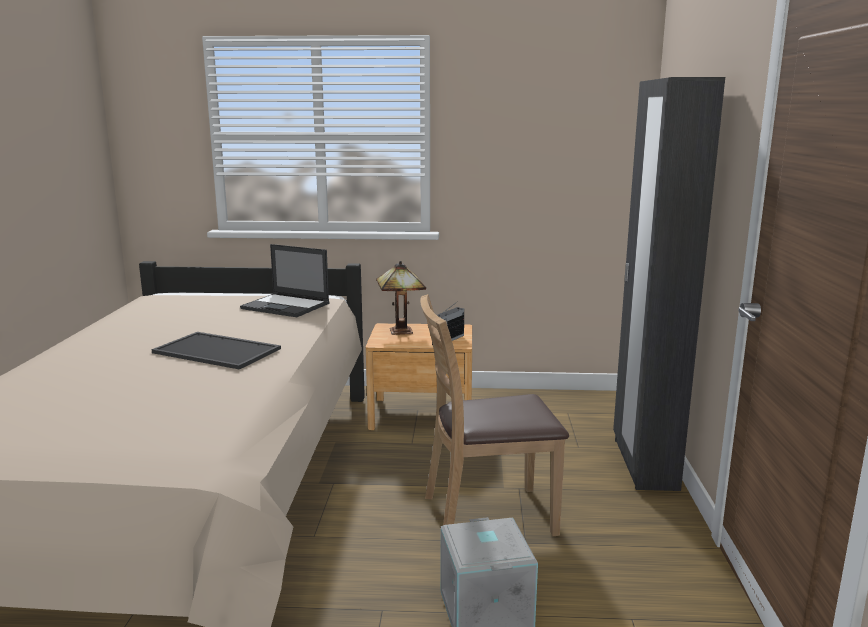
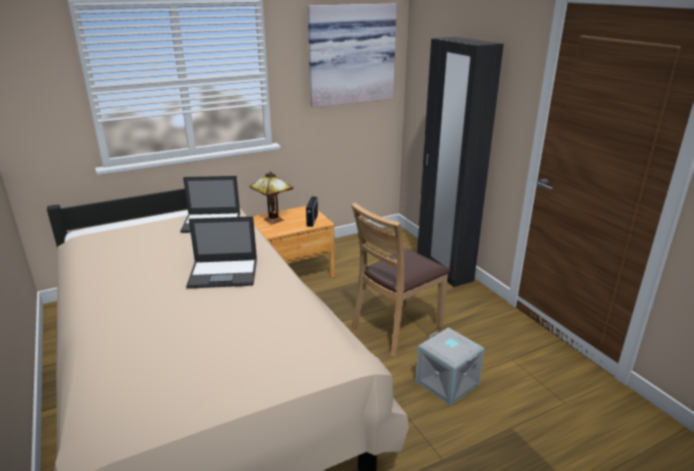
camera: 30 degrees left, 10 degrees up
(219, 350) = (224, 273): tray -> laptop
(558, 118) = (350, 54): none -> picture

